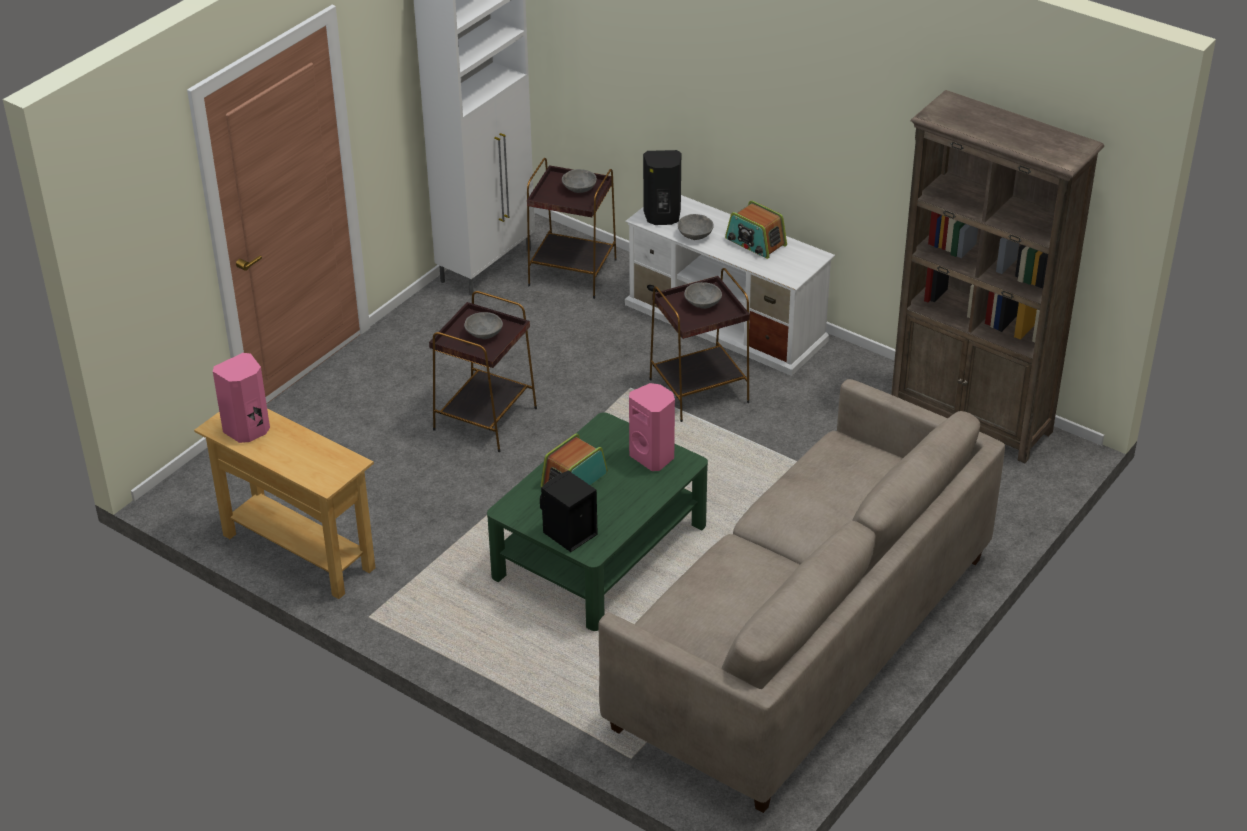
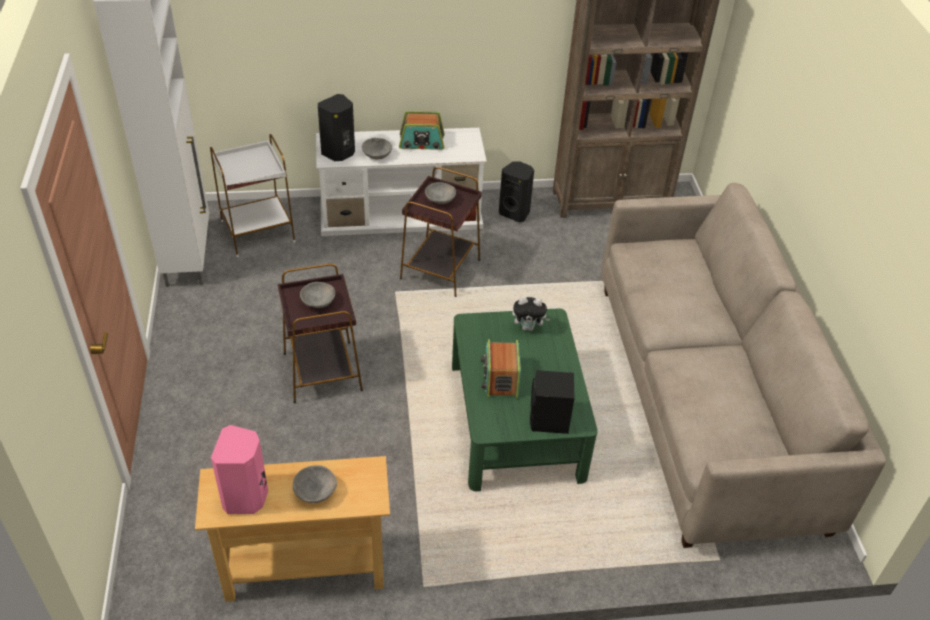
camera: 45 degrees left, 5 degrees up
(572, 272) = (257, 231): brown side table -> white side table
(578, 189) = (252, 160): grey bowl -> grey bowl (315, 492)
(653, 457) = (528, 327): pink speaker -> plush toy
(846, 378) = (515, 213): none -> black speaker

